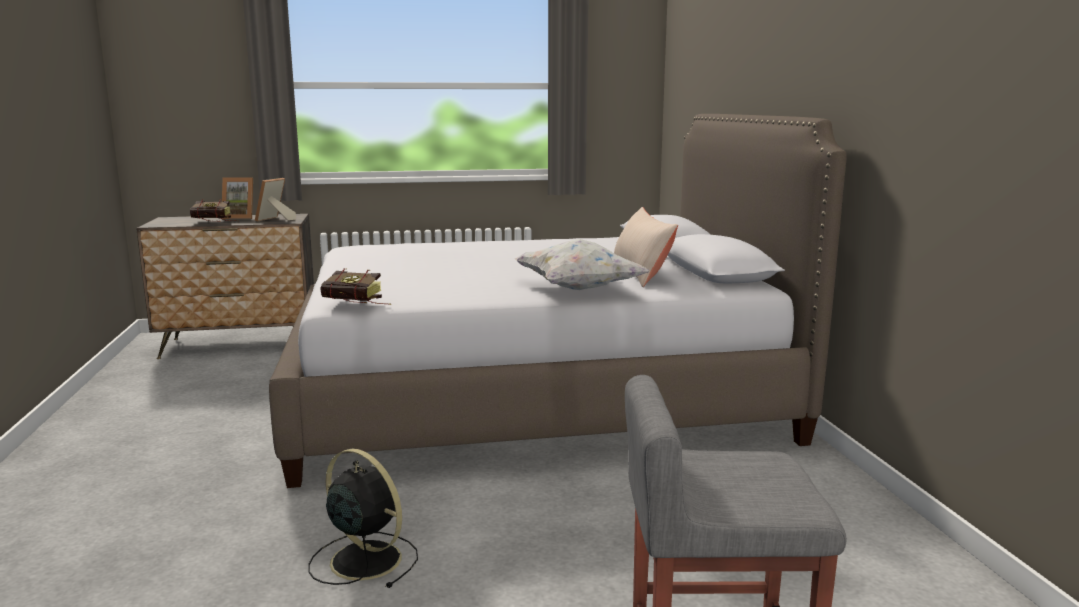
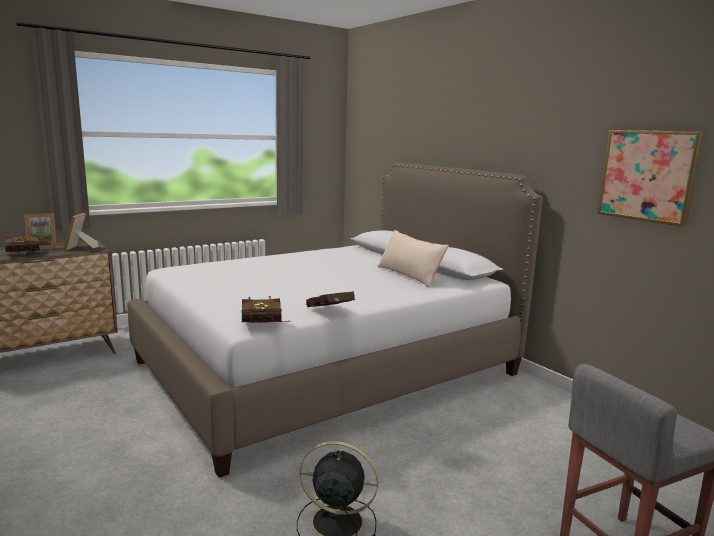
camera: 25 degrees left, 0 degrees up
(455, 300) = (330, 312): none -> red book
(577, 289) = (392, 293): white pillow -> none
(979, 103) = (647, 175): none -> picture

